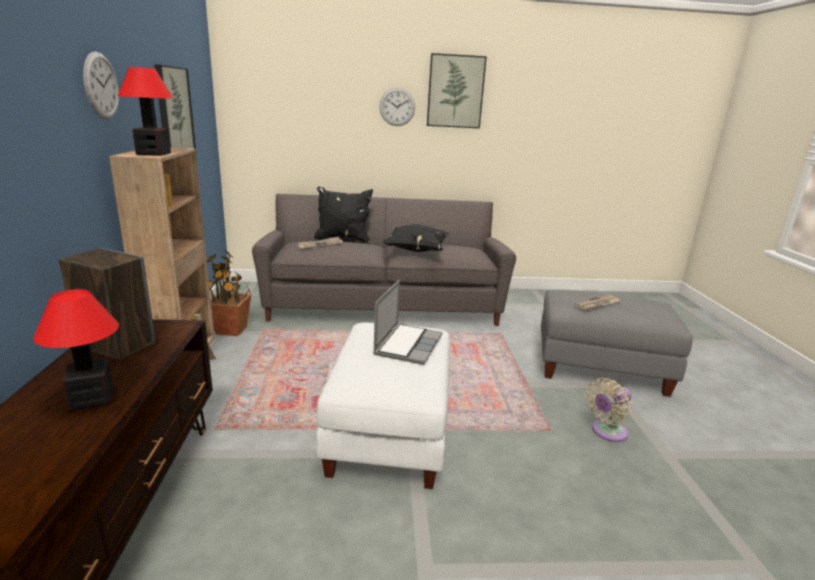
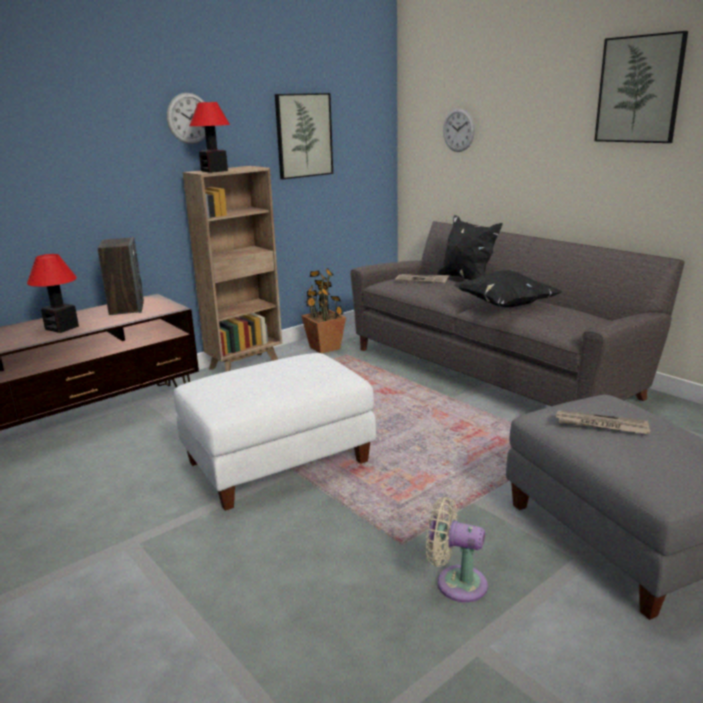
camera: 55 degrees right, 0 degrees up
(397, 107) = (562, 117): wall clock -> wall clock (458, 130)
(407, 344) = (293, 376): laptop -> none

